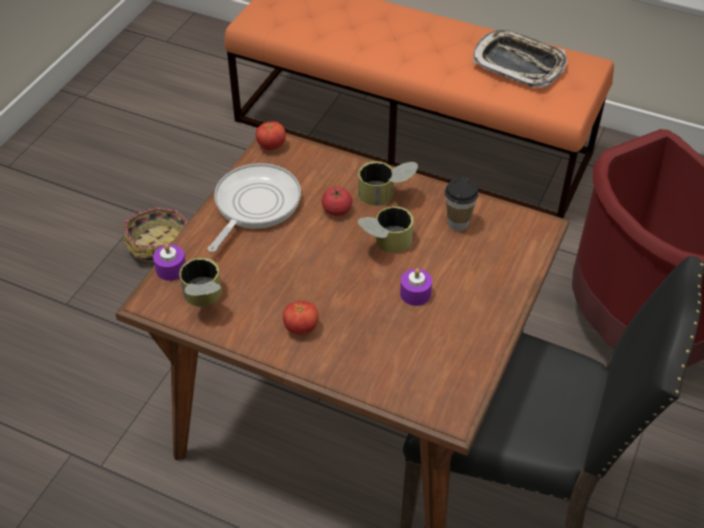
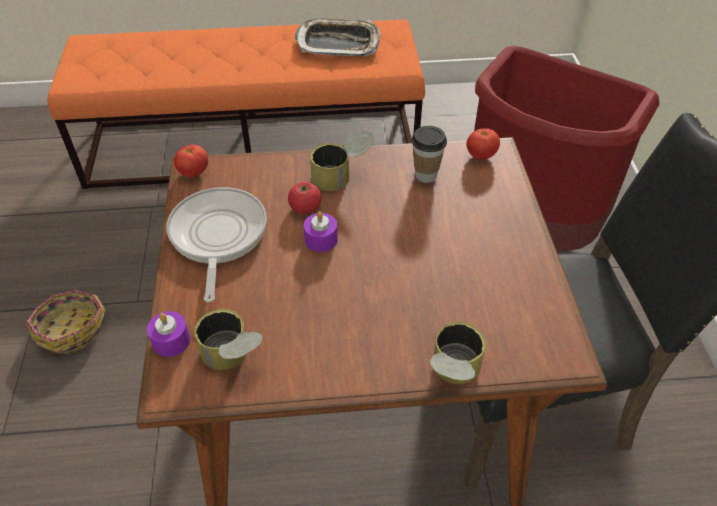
camera: 30 degrees left, 0 degrees up
(301, 328) = (358, 339): tomato -> tomato (481, 155)
(384, 245) = (376, 221): can -> can (452, 375)
(415, 293) = (440, 255): purple candle -> purple candle (321, 239)

